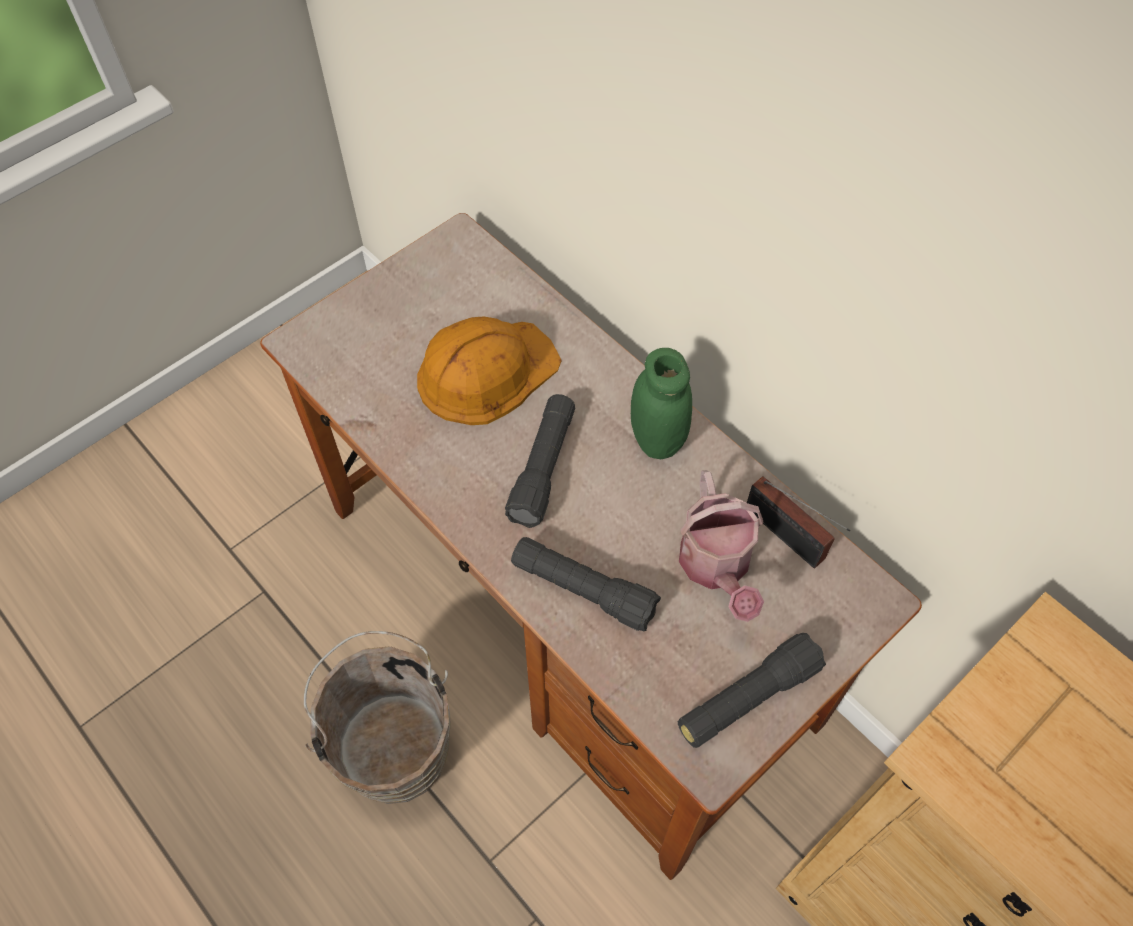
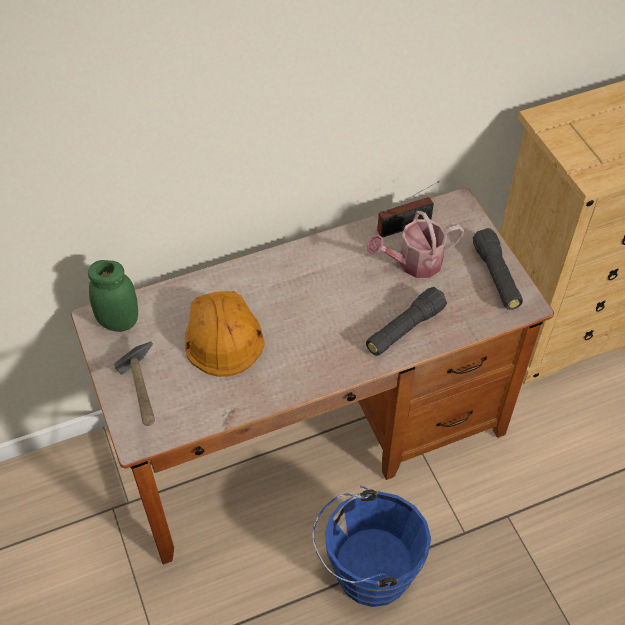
camera: 70 degrees left, 5 degrees down
(352, 332) = (146, 403): none -> hammer
(394, 744) = (366, 571): brown bucket -> blue bucket
(543, 468) = (311, 324): black flashlight -> none
(657, 439) = (316, 262): green jar -> green jar (119, 321)
(717, 567) = (414, 263): watering can -> watering can turned 150 degrees clockwise

